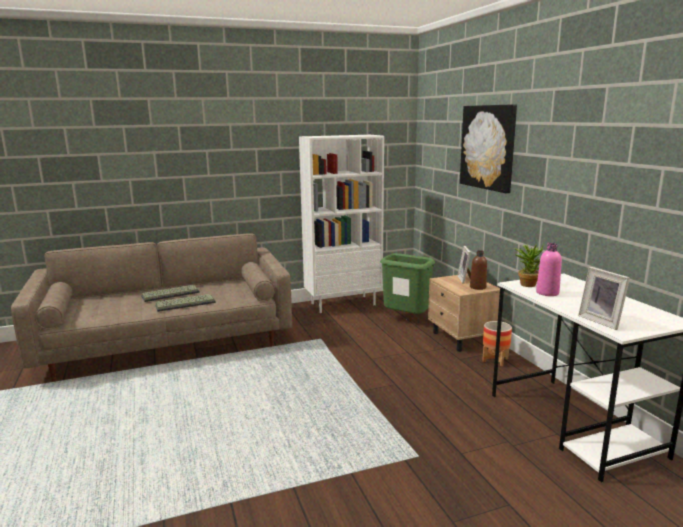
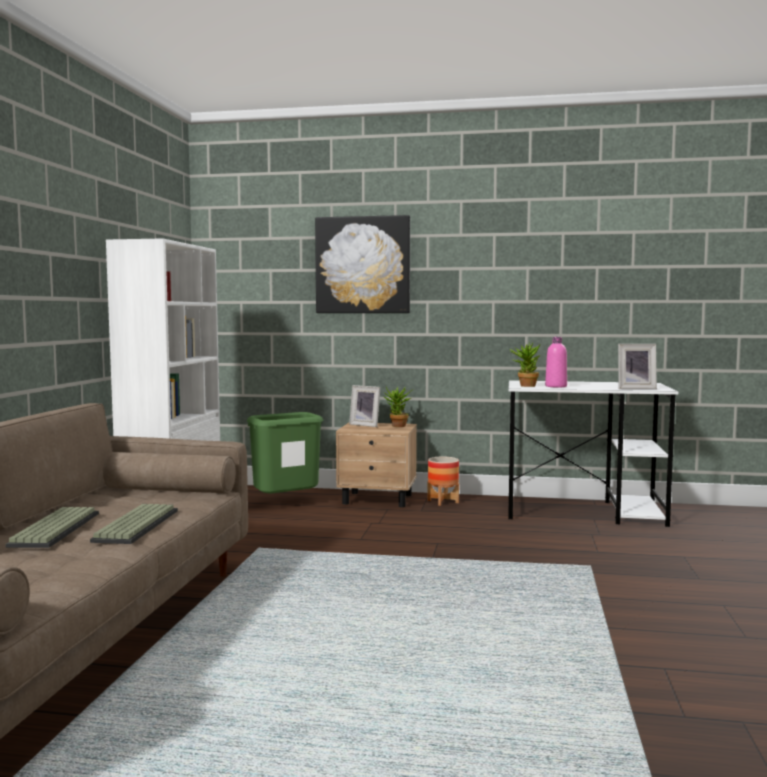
camera: 60 degrees left, 10 degrees down
(477, 287) = (397, 426): brown bottle -> potted plant

